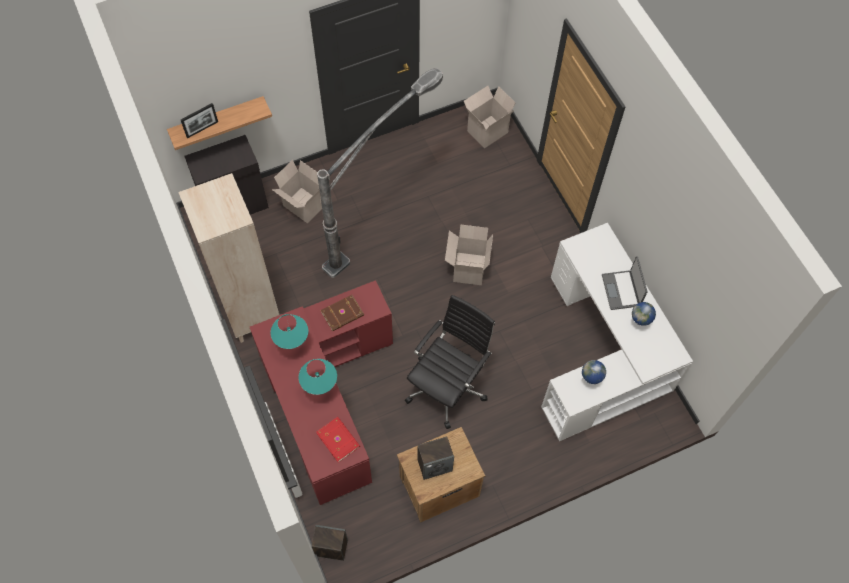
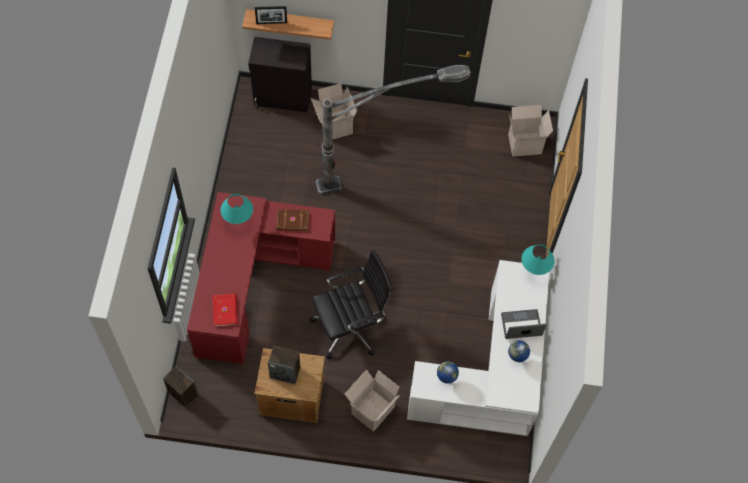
camera: 30 degrees right, 0 degrees up
(251, 314) = (239, 187): beige bookcase -> none
(321, 391) = (237, 268): turquoise table lamp -> turquoise table lamp (532, 274)
(468, 268) = (430, 245): cardboard box -> cardboard box (372, 409)
(621, 290) = (521, 325): laptop -> laptop turned 60 degrees clockwise

